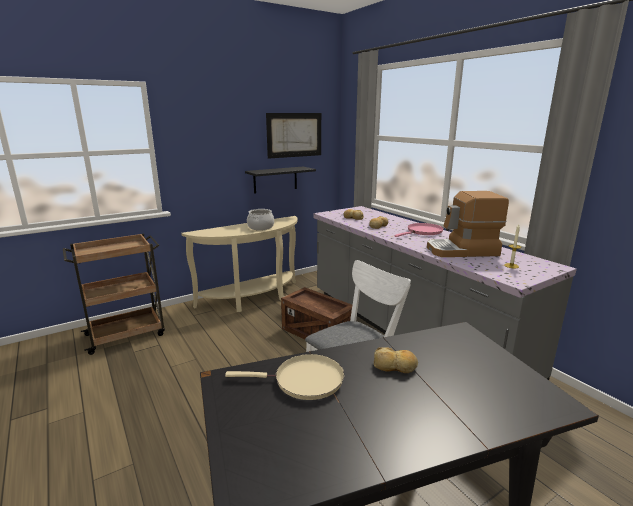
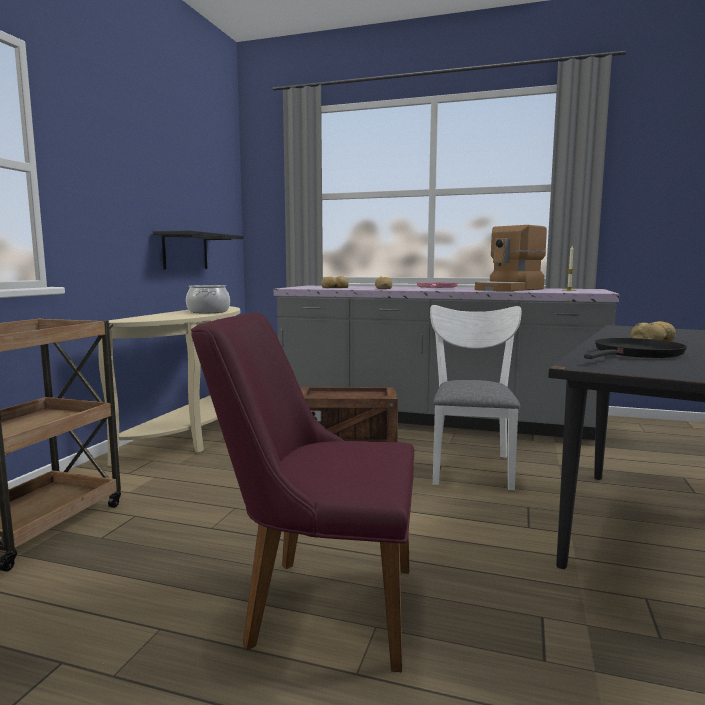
camera: 40 degrees left, 10 degrees down
(135, 435) = (316, 604): none -> purple chair
(294, 135) = (202, 188): picture -> none
(304, 380) = (636, 354): beige frying pan -> black frying pan

